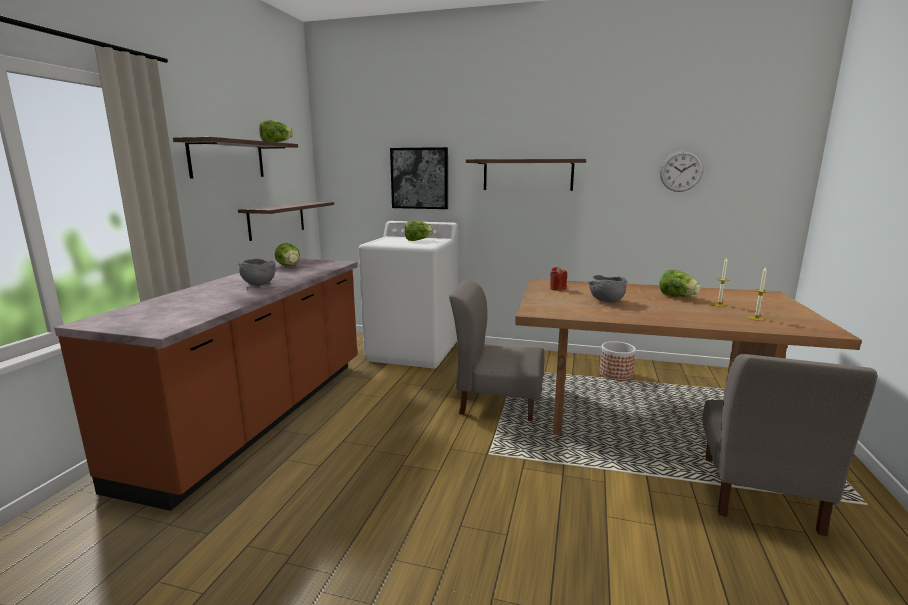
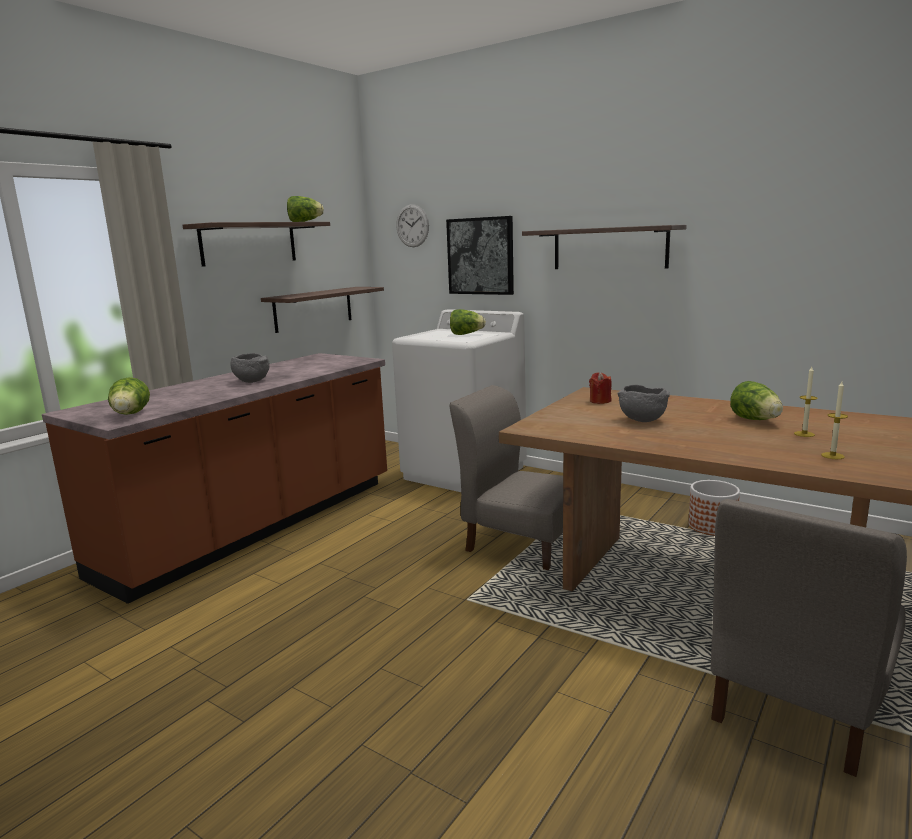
camera: 20 degrees right, 0 degrees up
(290, 266) = (307, 362): lettuce -> lettuce (130, 415)
(681, 171) = (824, 237): wall clock -> wall clock (412, 226)

